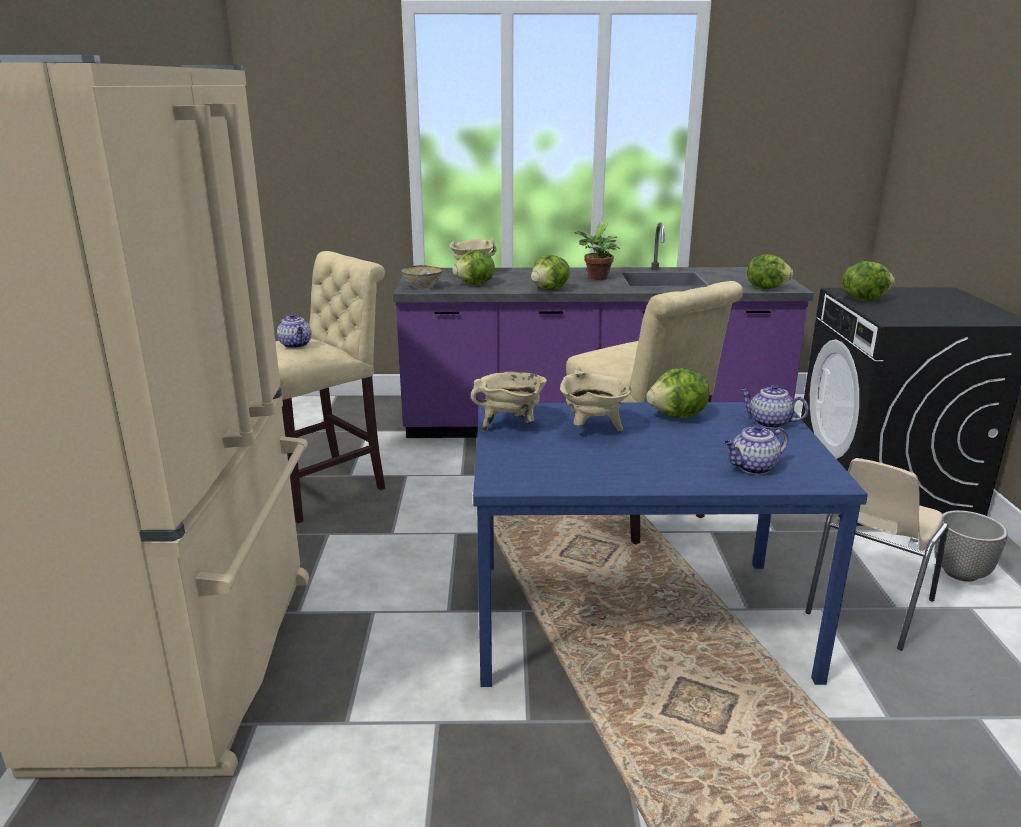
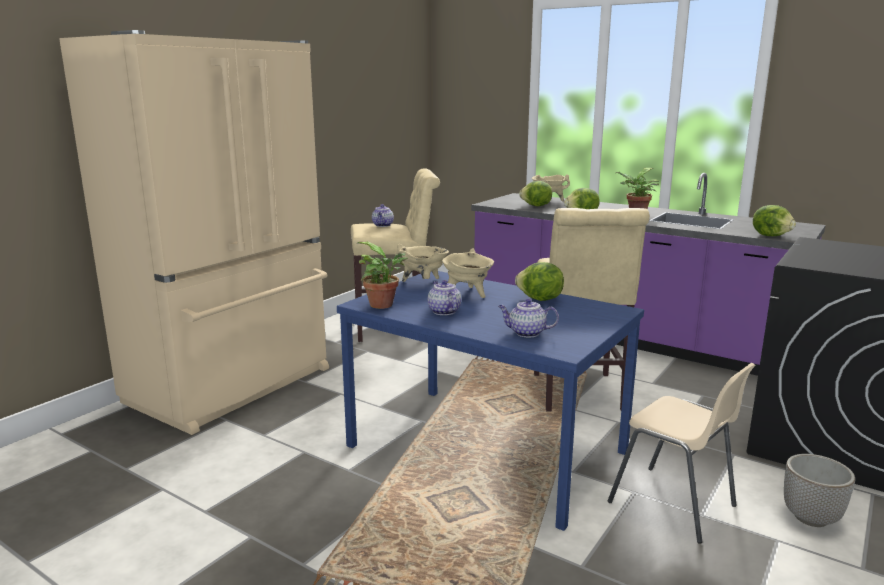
camera: 35 degrees right, 5 degrees down
(423, 287) = (498, 203): bowl -> none
(533, 476) = (384, 305): none -> potted plant
(769, 423) = (598, 316): teapot -> teapot (443, 311)
(863, 299) = (816, 248): lettuce -> none
(866, 607) = (675, 505): beige chair -> beige chair turned 120 degrees counterclockwise

